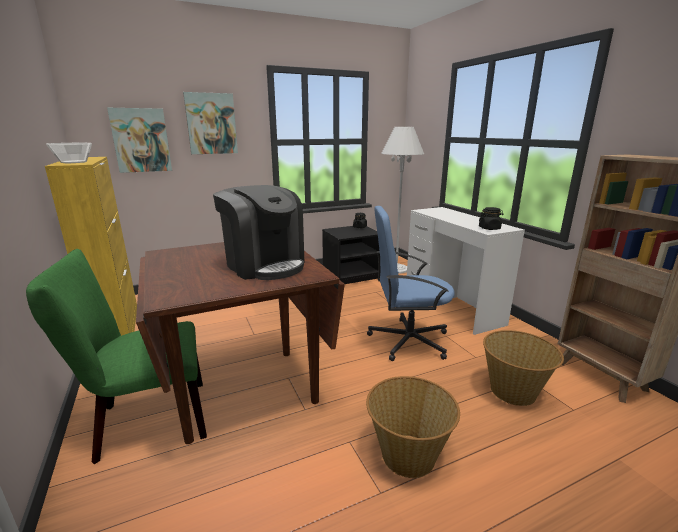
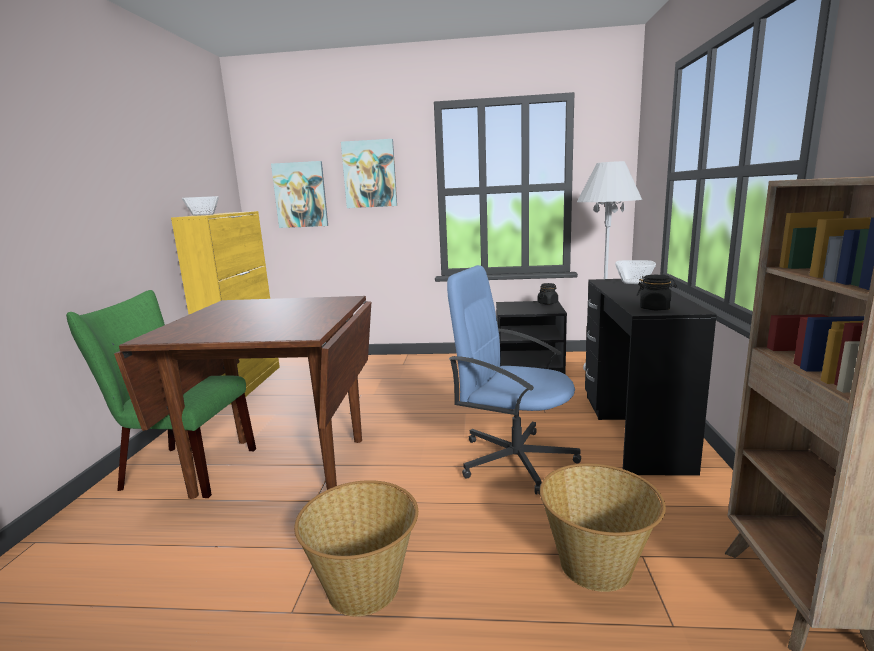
camera: 30 degrees right, 5 degrees down
(264, 265) = (282, 320): coffee machine -> none
(441, 210) = (633, 282): none -> bowl
(452, 306) = (633, 430): white desk -> black desk

